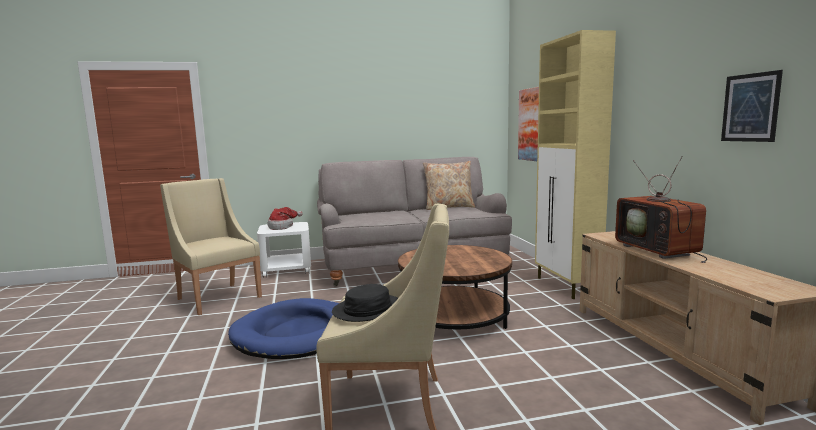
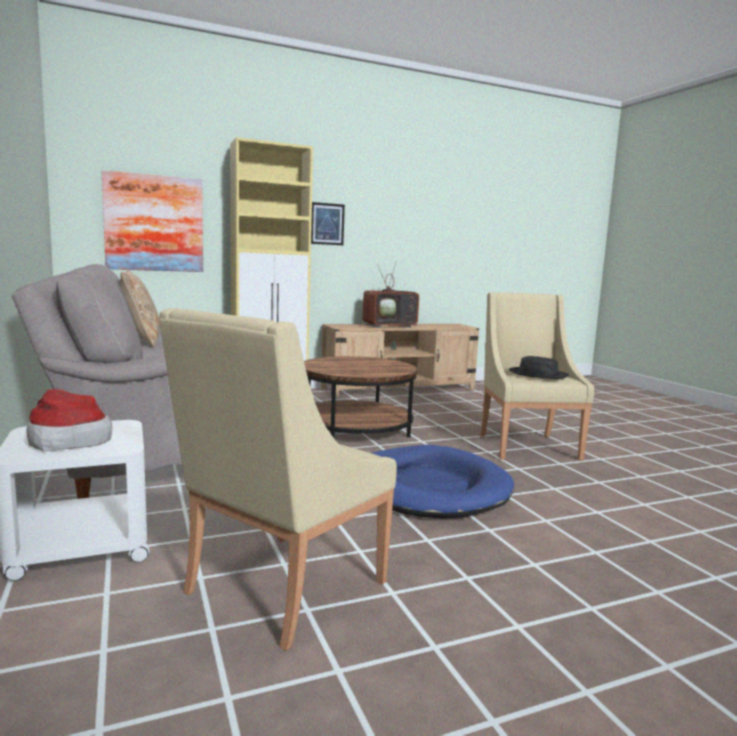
camera: 100 degrees left, 0 degrees up
(750, 107) = (414, 233): picture -> picture (327, 224)

